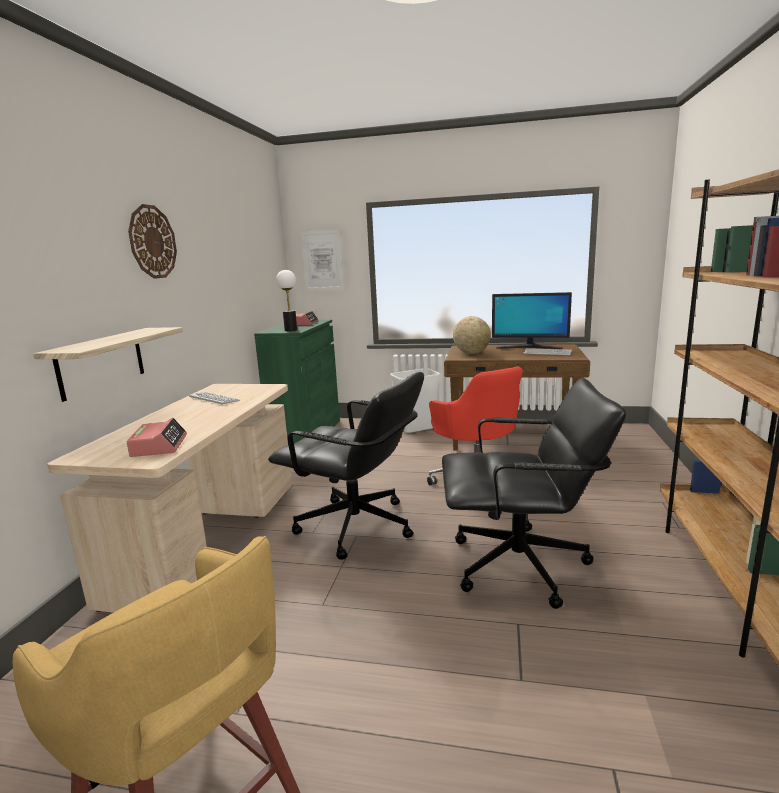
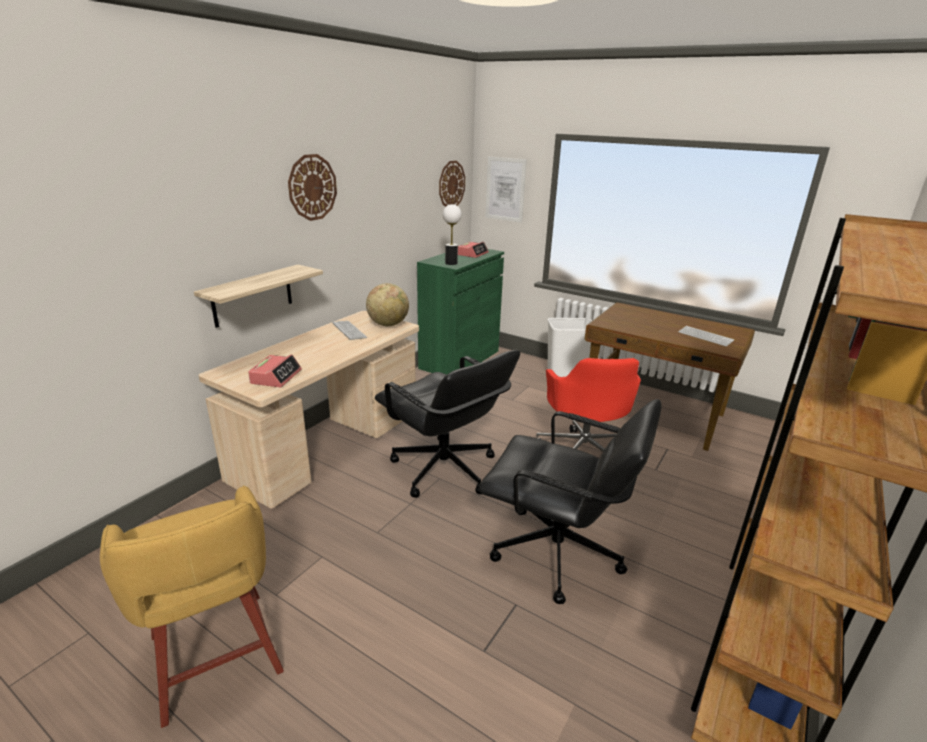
camera: 20 degrees right, 10 degrees up
(271, 259) = (451, 185): none -> wall clock
(471, 353) = (624, 319): globe -> globe (388, 324)
(529, 347) = (694, 324): monitor -> none

